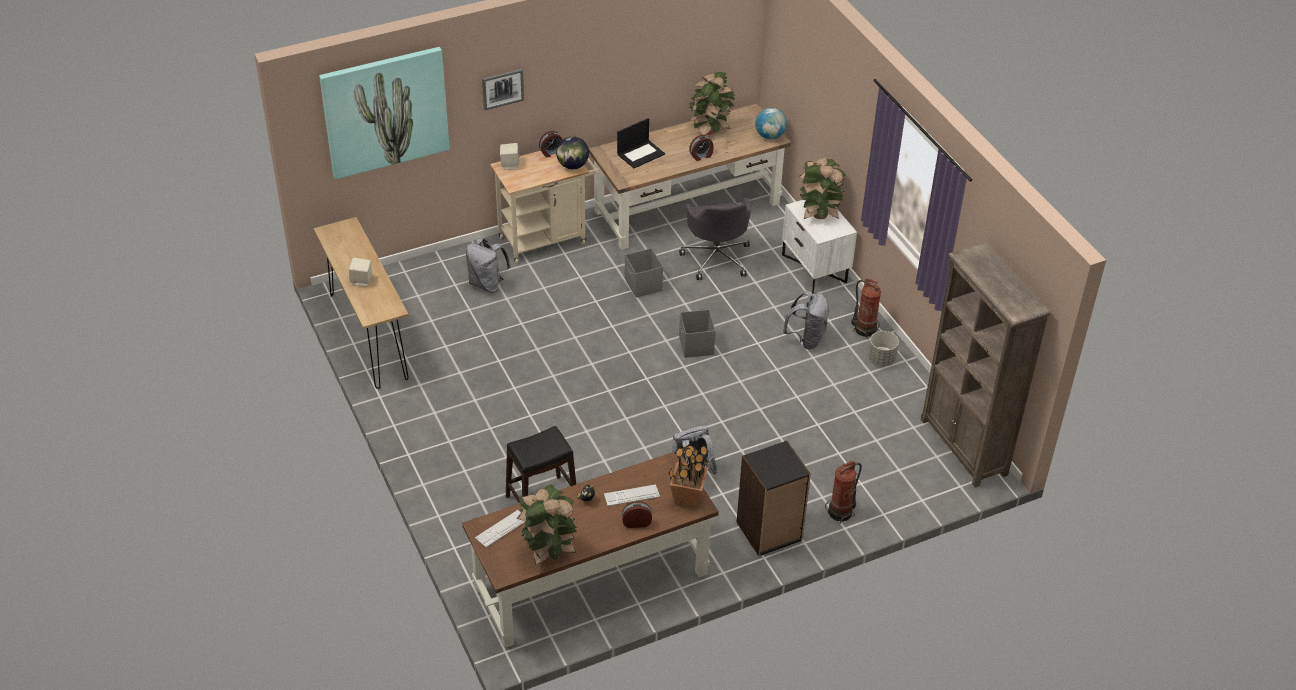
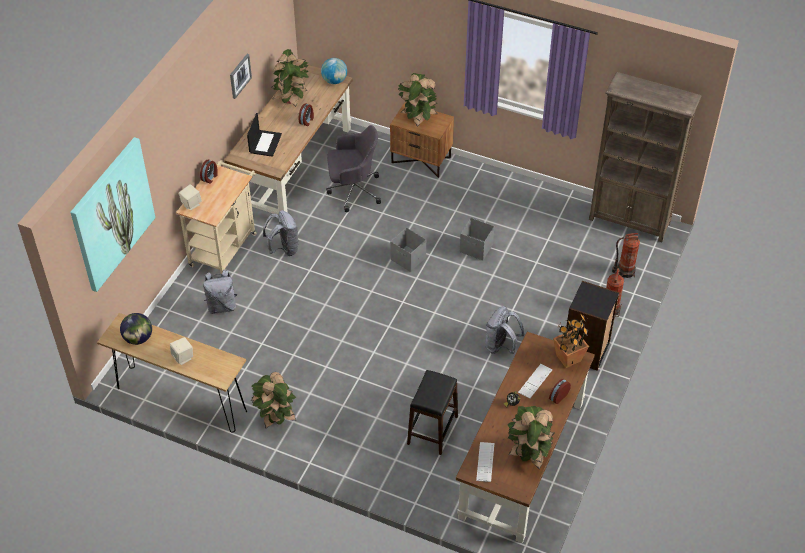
camera: 40 degrees left, 5 degrees up
(424, 400) = (275, 418): none -> potted plant
(502, 88) = (172, 146): picture -> picture (240, 76)
(572, 166) = (236, 179): globe -> globe (138, 338)
(643, 285) = (328, 239): grey storage box -> grey storage box (476, 248)
(716, 258) = (353, 190): grey office chair -> grey office chair turned 45 degrees counterclockwise
(806, 339) = (468, 210): grey backpack -> grey backpack (284, 249)
(815, 268) = (421, 159): white nightstand -> brown nightstand
(864, 328) = (494, 181): fire extinguisher -> fire extinguisher (624, 271)
(881, 359) = (526, 195): grey planter -> none

